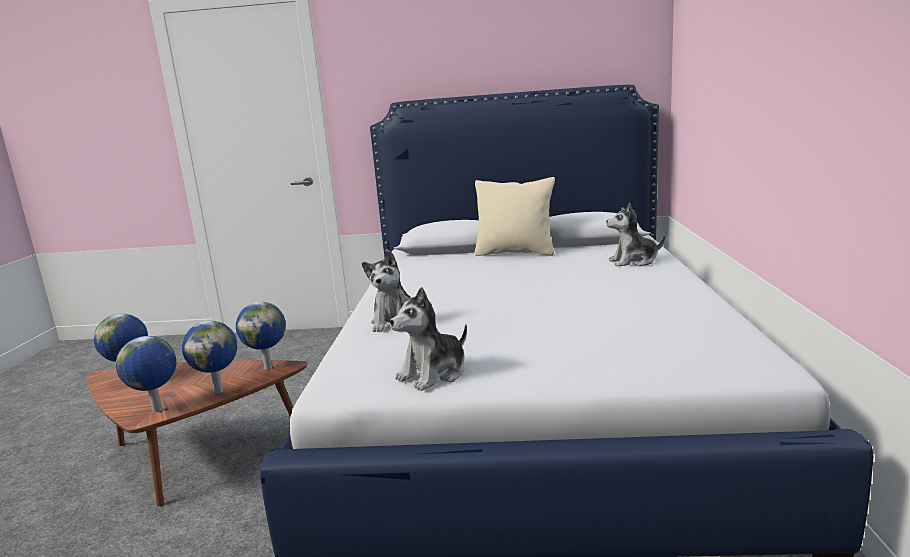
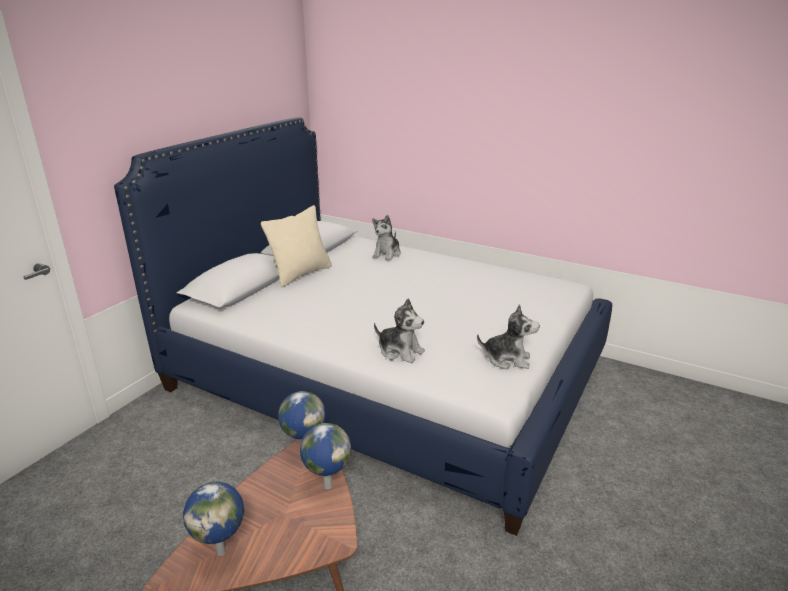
camera: 65 degrees left, 10 degrees up
(158, 410) = (330, 530): globe -> none
(434, 374) = (507, 359): plush toy -> plush toy turned 60 degrees counterclockwise

